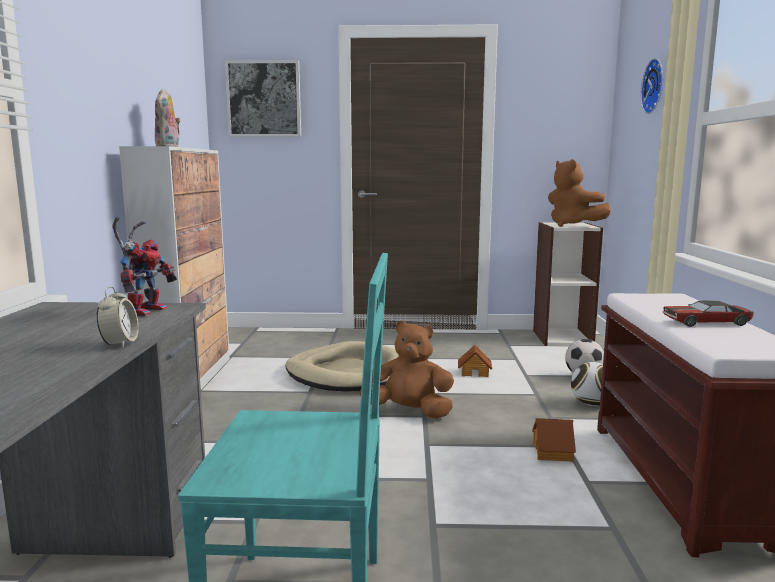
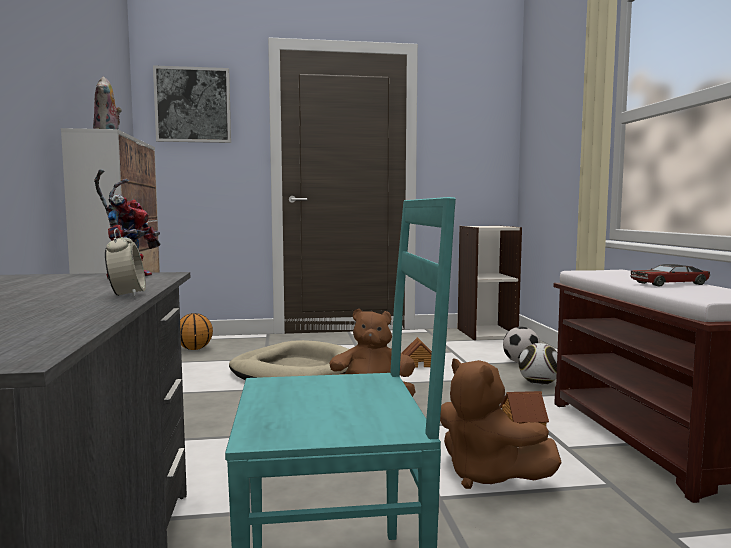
camera: 10 degrees left, 5 degrees down
(262, 342) = (194, 349): none -> basketball
(572, 225) = (493, 226): brown plush toy -> brown plush toy (487, 476)
(655, 86) = (567, 97): wall clock -> none

